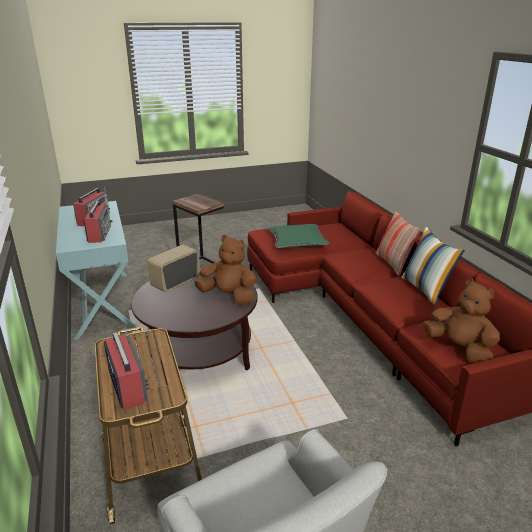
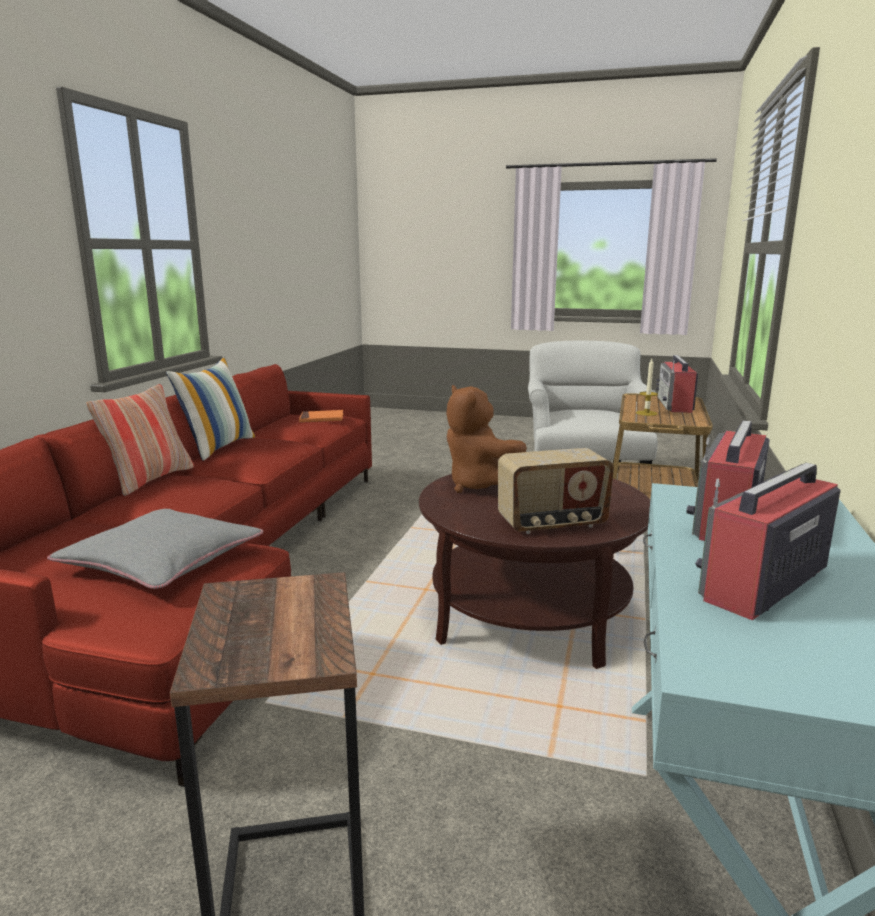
camera: 145 degrees left, 10 degrees down
(149, 353) = (646, 413): none -> candle
(297, 241) = (162, 560): green pillow -> grey pillow
(459, 349) = (321, 419): brown plush toy -> orange book

